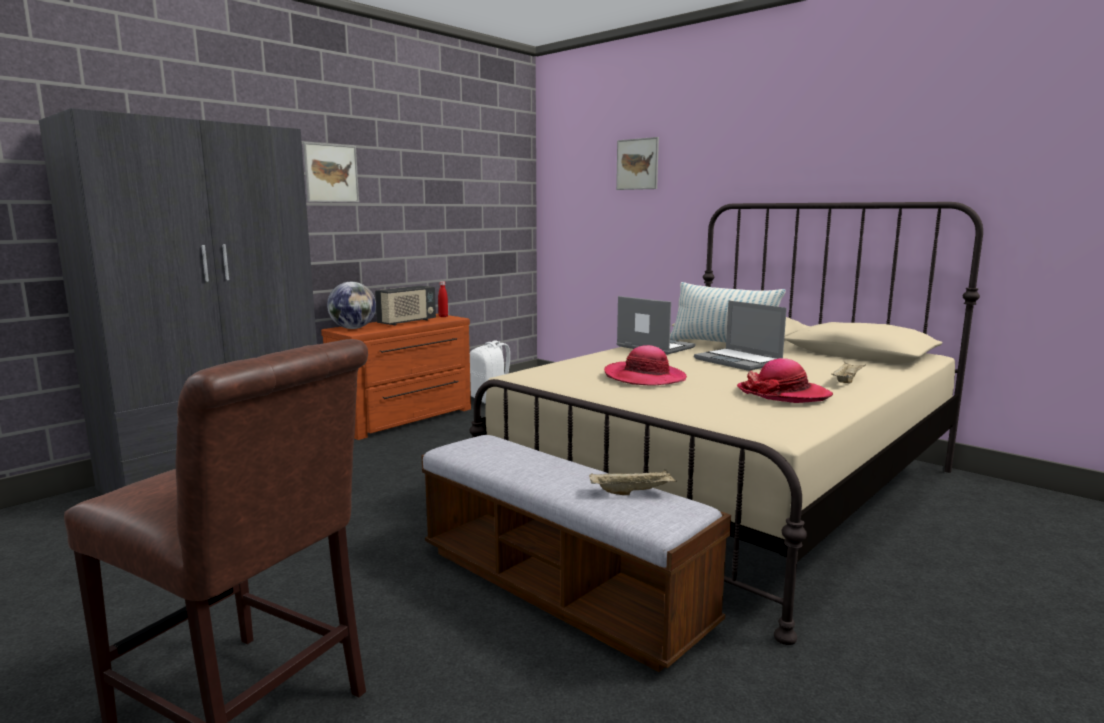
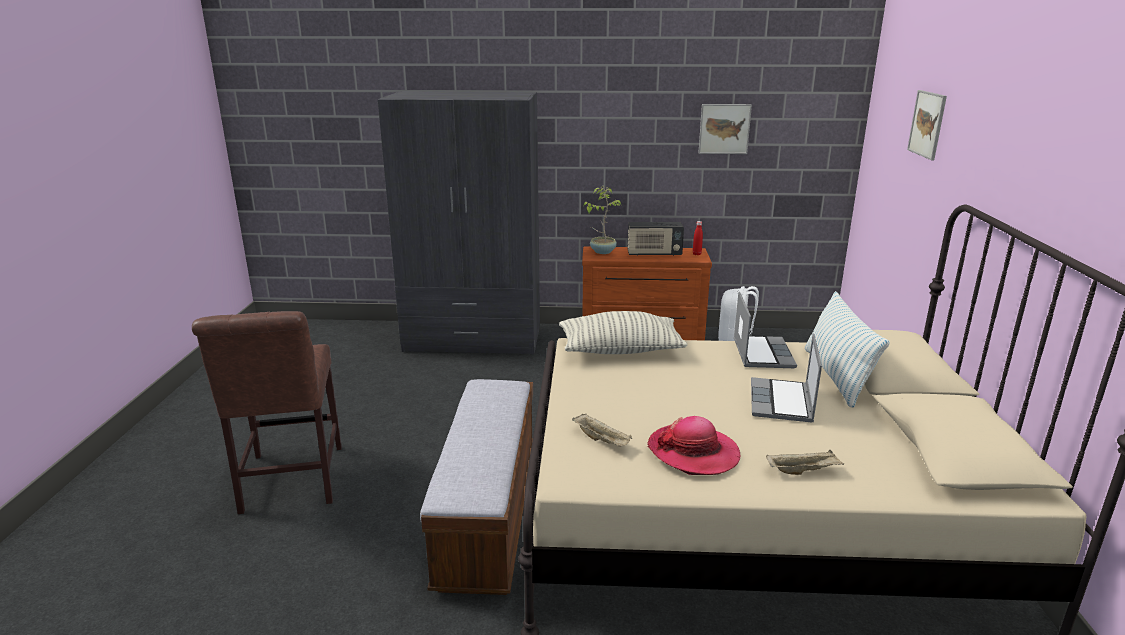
camera: 50 degrees right, 10 degrees up
(331, 173) = (606, 117): picture -> picture (724, 129)
(353, 328) = (602, 251): globe -> potted plant
(565, 369) = (620, 350): none -> pillow
(632, 492) = (482, 469): beige tray -> beige tray (602, 440)
(645, 377) = (647, 384): hat -> none

